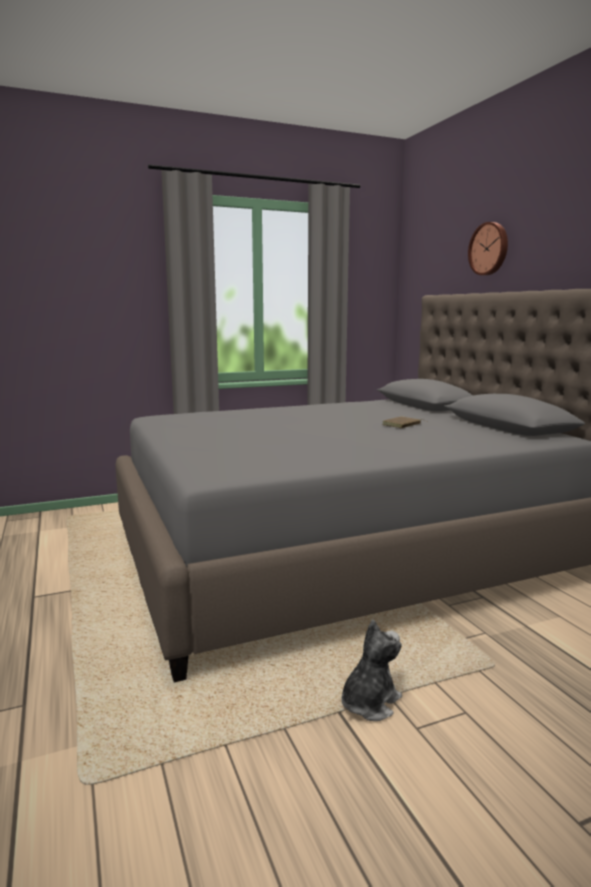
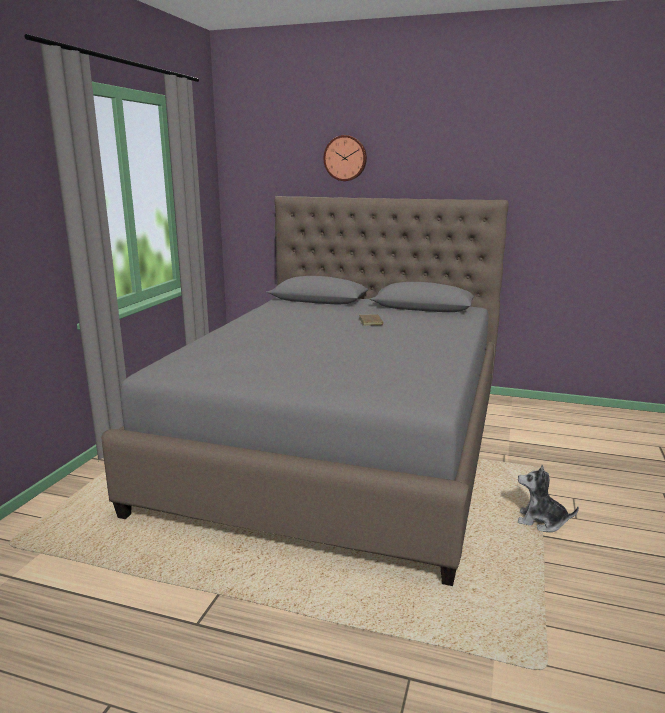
camera: 50 degrees left, 5 degrees up
(369, 703) = (541, 521): plush toy -> plush toy turned 60 degrees counterclockwise

